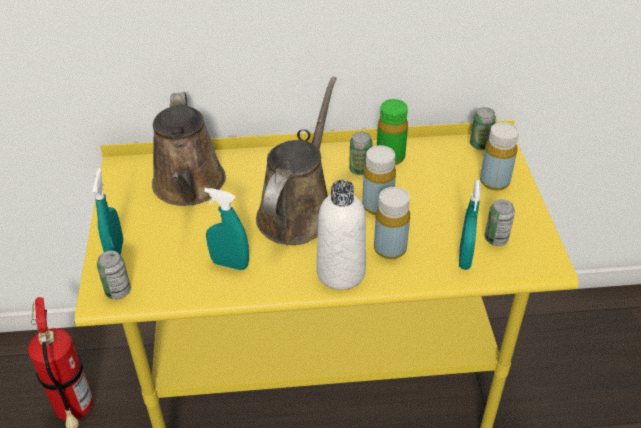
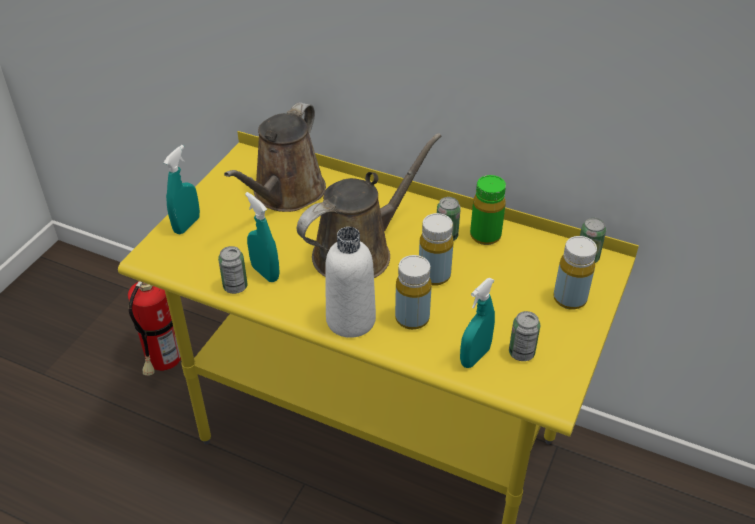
camera: 30 degrees right, 0 degrees up
(118, 291) = (163, 258): can -> can (235, 287)

